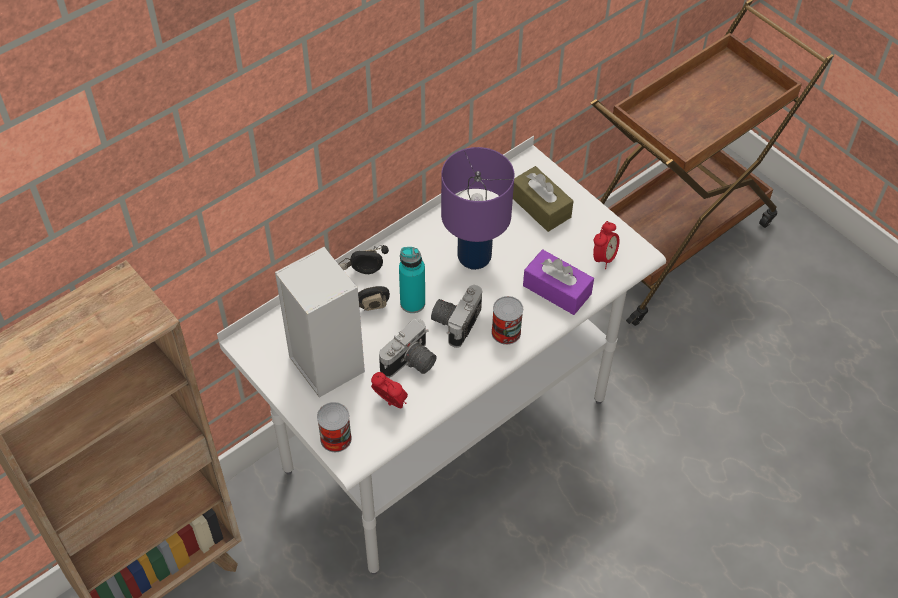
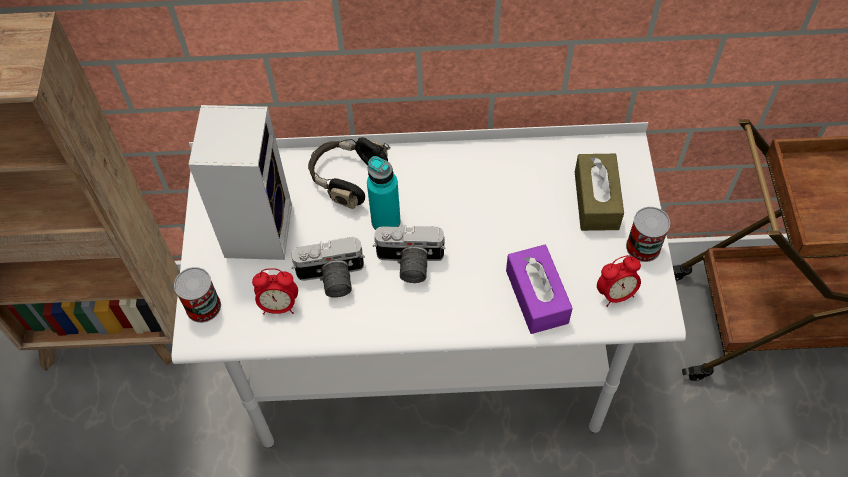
camera: 40 degrees right, 5 degrees up
(390, 403) = (279, 305): alarm clock -> alarm clock turned 105 degrees clockwise
(455, 321) = (409, 264): camera -> camera turned 150 degrees counterclockwise
(472, 258) = (481, 212): purple table lamp -> none
(506, 332) = (447, 307): can -> can (643, 247)

